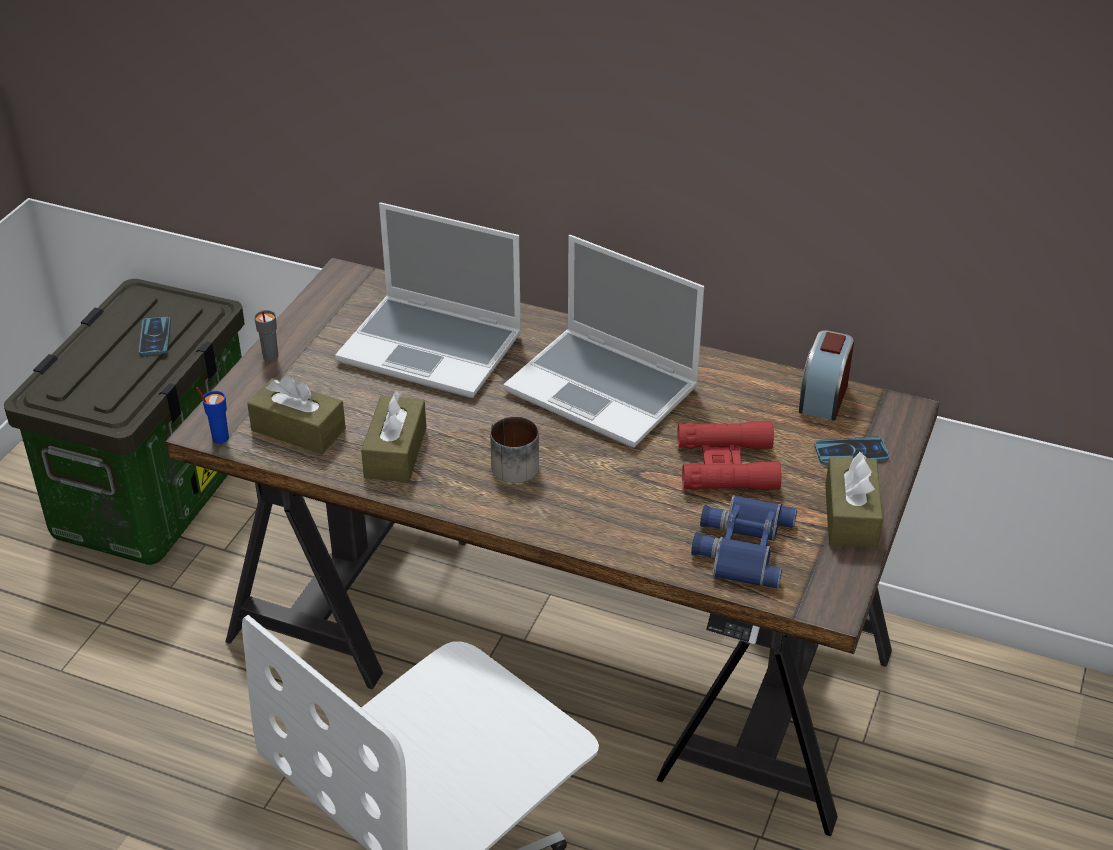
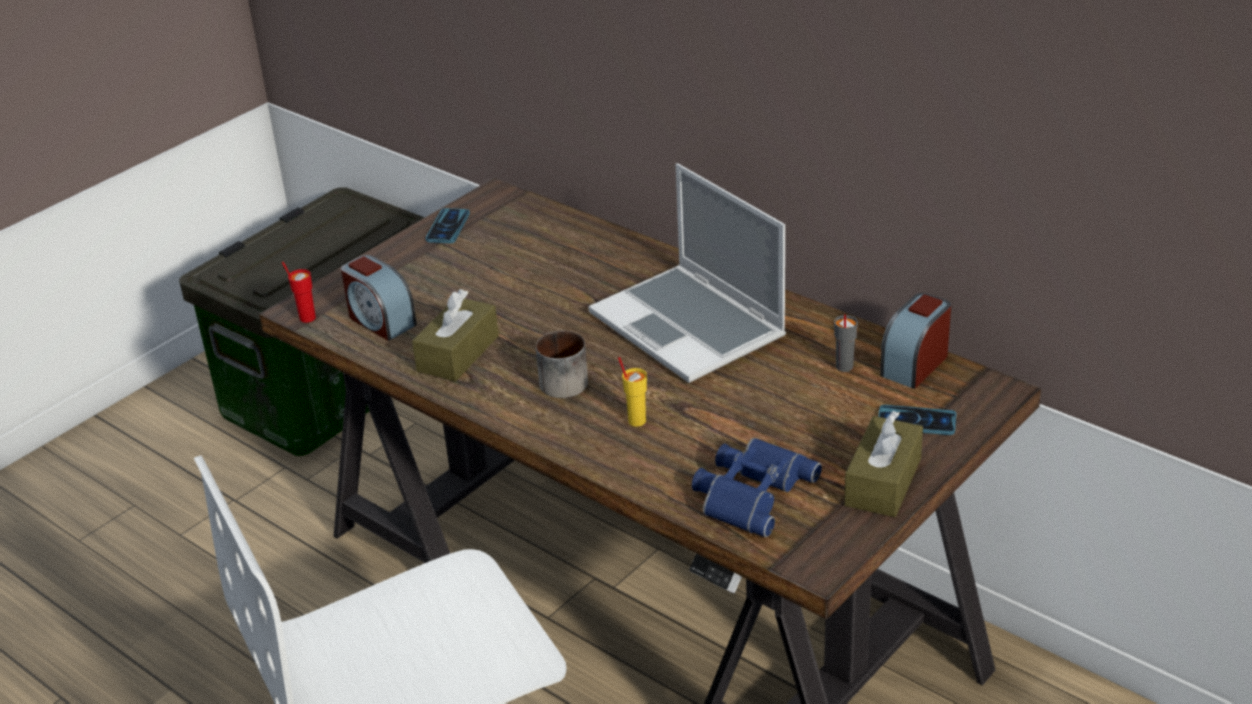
camera: 20 degrees right, 5 degrees down
(155, 337) = (335, 238): phone -> phone (448, 227)
(220, 438) = (307, 318): blue cup -> red cup
(270, 356) = (390, 254): grey cup -> grey cup (844, 367)
(298, 430) = (380, 321): brown tissue box -> alarm clock
(433, 348) = (544, 267): laptop -> none
(602, 493) = (636, 420): none -> yellow cup
(727, 466) = (777, 414): red binoculars -> none

